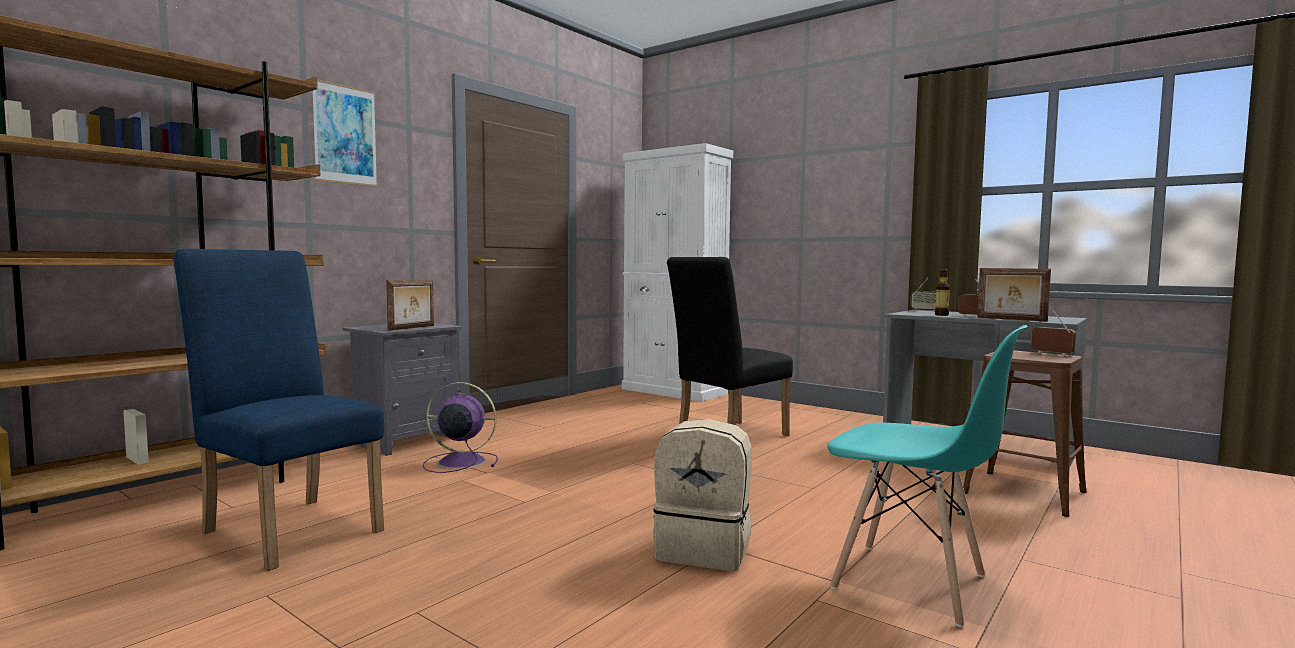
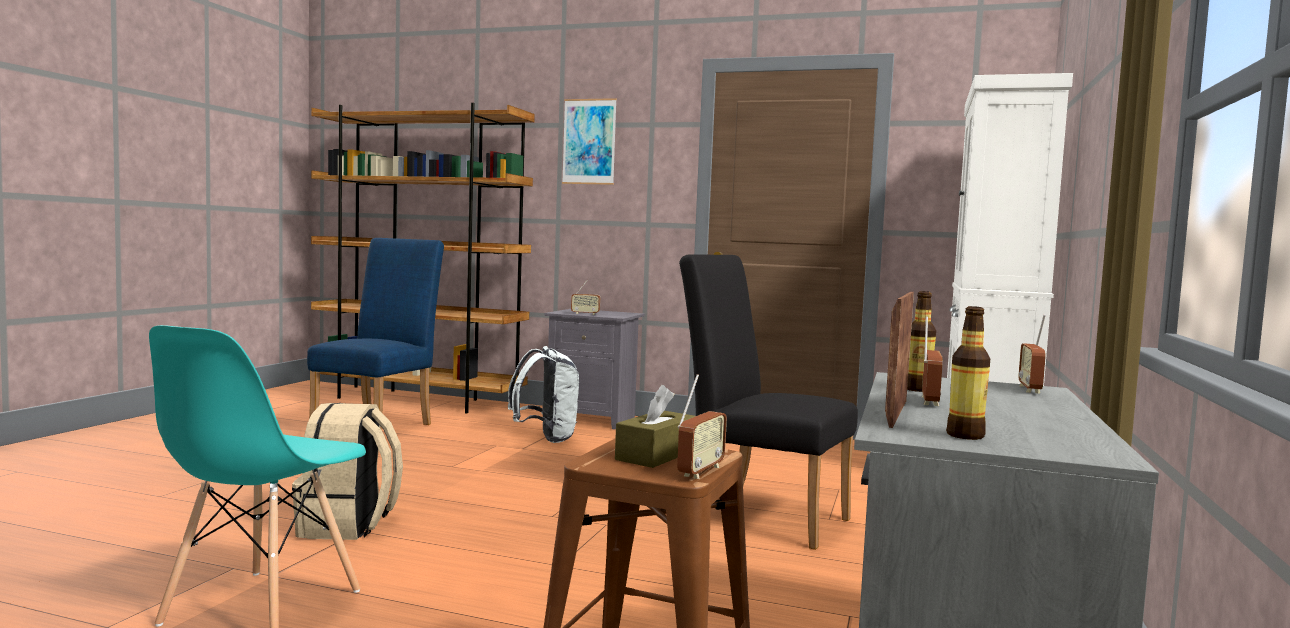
camera: 70 degrees right, 0 degrees up
(412, 328) = (585, 314): picture frame -> radio
(459, 462) = (545, 438): purple fan -> white backpack
(1026, 355) = (656, 455): none -> brown tissue box
(1052, 319) = (965, 435): none -> bottle

